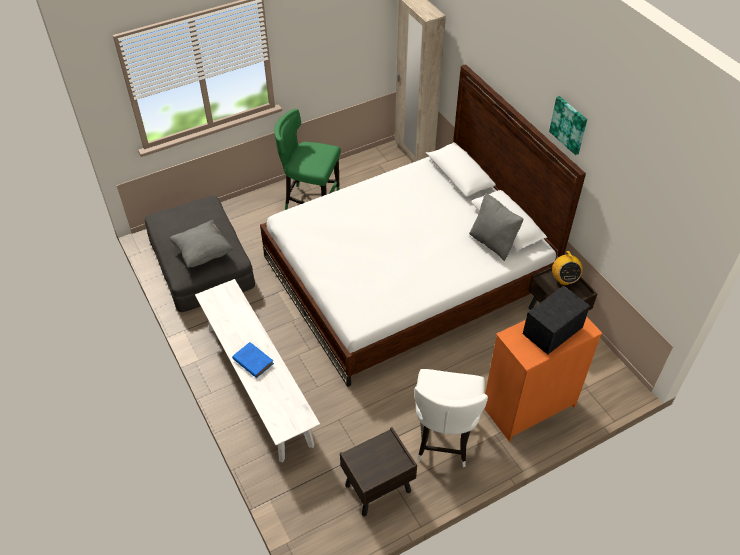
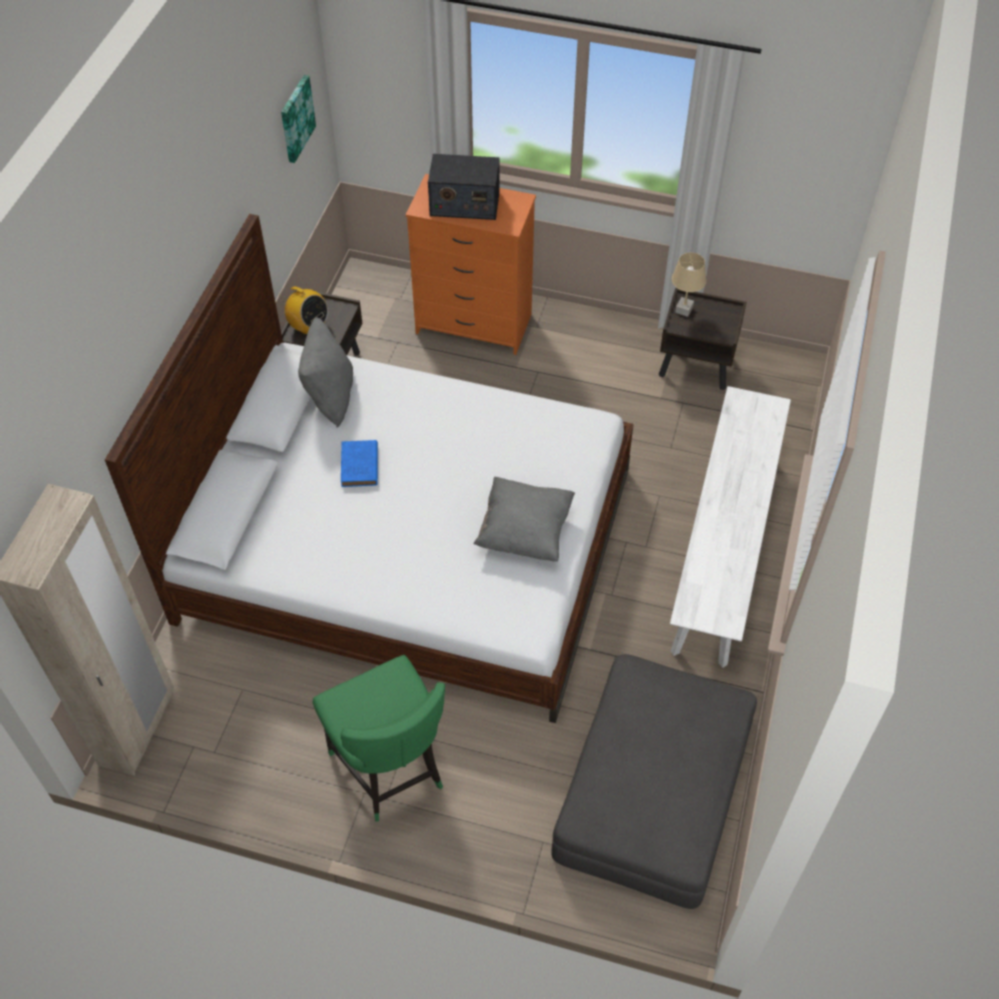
camera: 135 degrees left, 5 degrees up
(203, 253) = (674, 710): grey pillow -> grey pillow (524, 532)
(252, 361) = (741, 497): blue book -> blue book (359, 467)
(395, 455) = (684, 310): none -> beige table lamp
(443, 439) = (589, 357): white chair -> none
(564, 279) = (308, 327): radio -> radio turned 90 degrees clockwise
(569, 125) = (213, 214): picture -> picture (295, 118)

